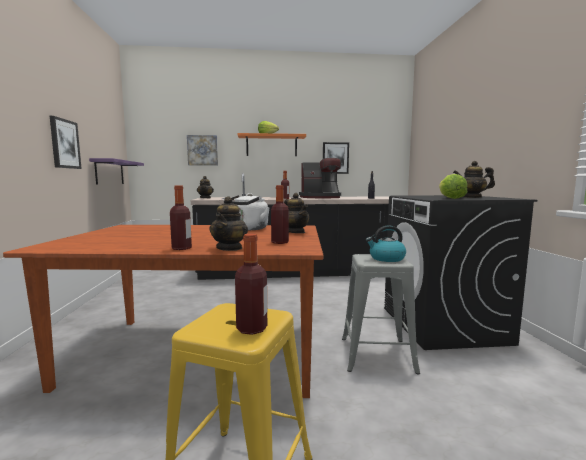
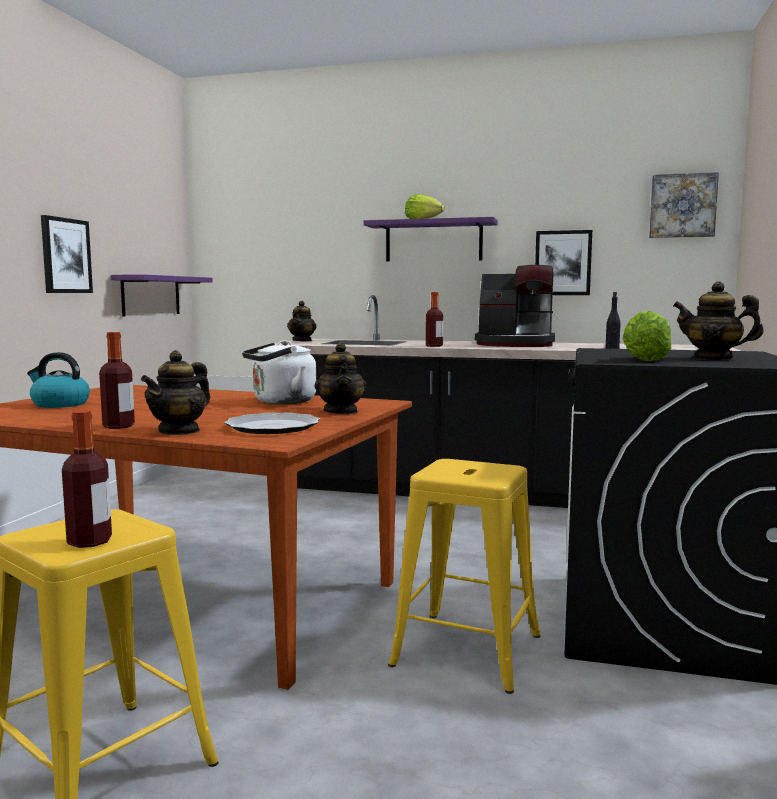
camera: 20 degrees right, 0 degrees up
(202, 150) = (310, 253): picture -> picture (682, 206)
(271, 146) = (433, 241): orange shelf -> purple shelf
(280, 242) = (272, 427): bottle -> plate
(377, 354) = (467, 650): grey stool -> yellow stool
(386, 258) = (480, 471): kettle -> kettle (59, 404)

